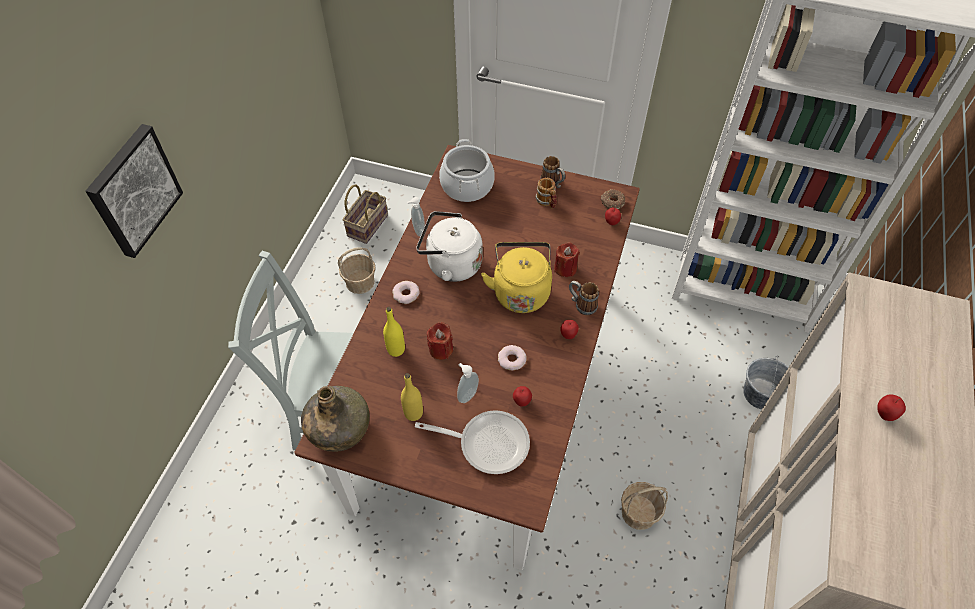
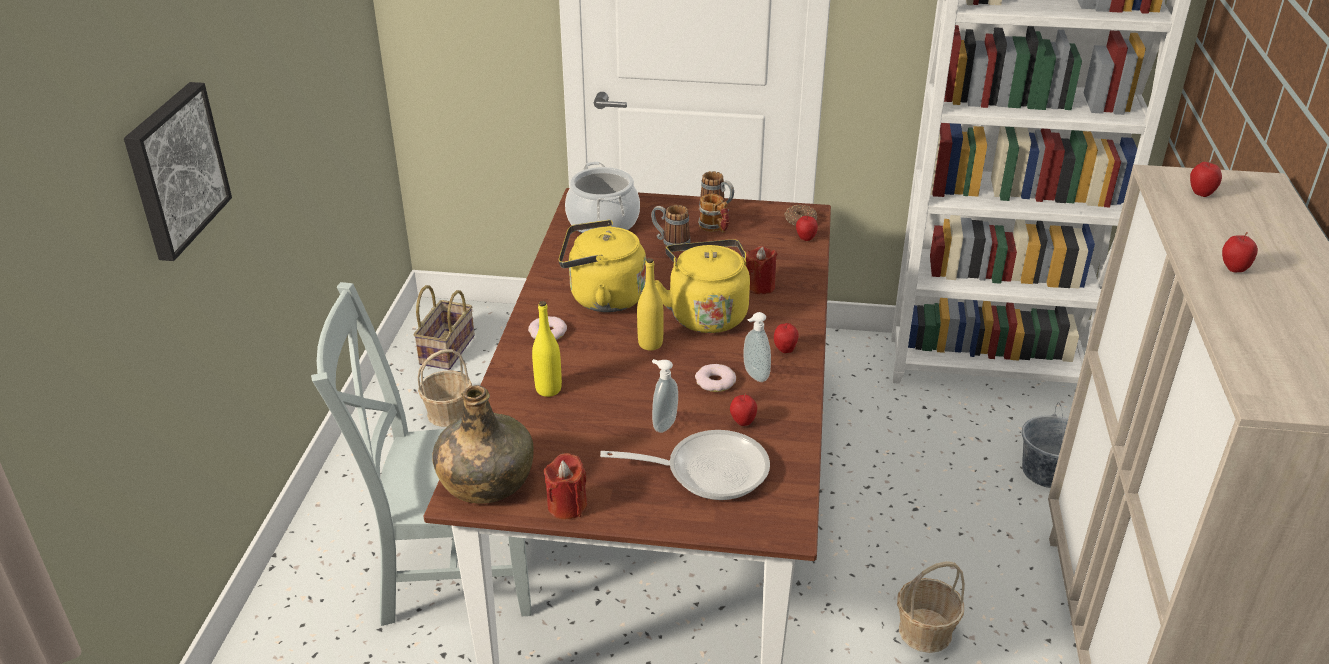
camera: 10 degrees left, 20 degrees down
(413, 413) = (592, 452): yellow bottle -> yellow bottle (650, 344)
(417, 231) = (547, 271): soap dispenser -> soap dispenser (754, 376)
(441, 349) = (612, 382): red candle -> red candle (567, 506)
(450, 264) = (602, 298): white kettle -> yellow kettle
(581, 304) = (793, 318): mug -> mug (670, 242)
(890, 318) = (1200, 194): none -> apple

